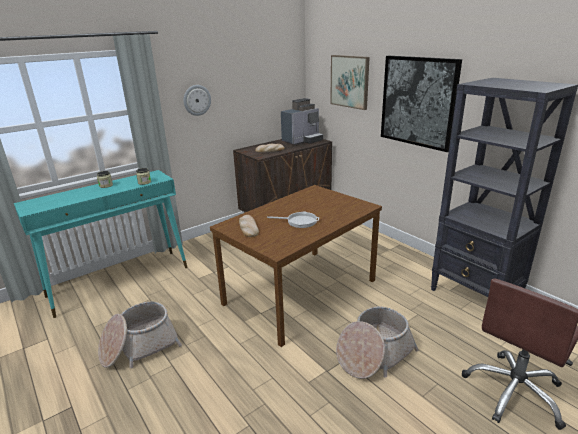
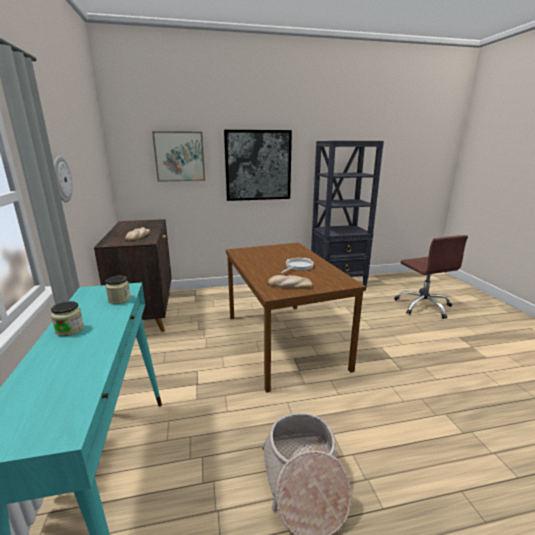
camera: 65 degrees left, 5 degrees down
(303, 140) = (139, 224): coffee machine -> none
(373, 354) = (379, 334): basket -> none

